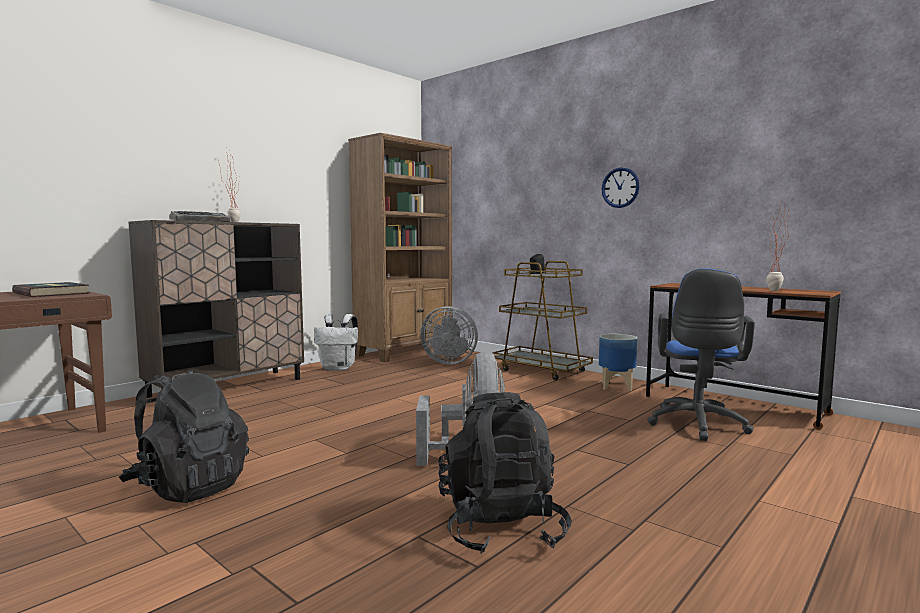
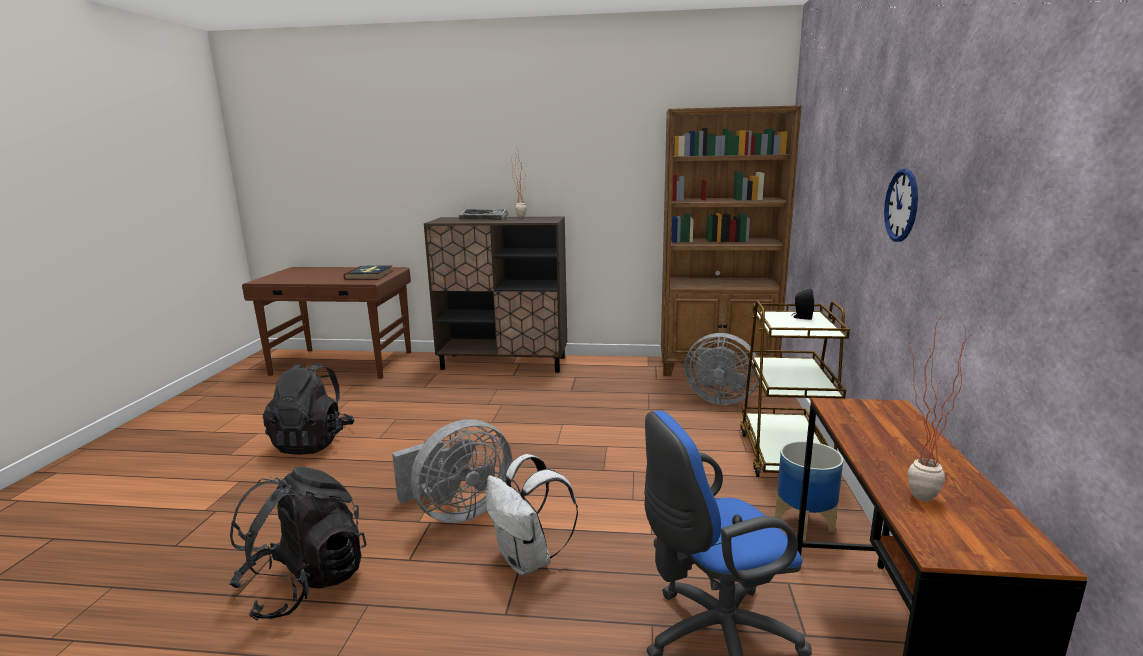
camera: 55 degrees right, 10 degrees up
(339, 368) = (611, 370): white backpack -> white backpack (528, 560)
(448, 362) = (718, 399): grey fan -> grey fan turned 45 degrees counterclockwise

